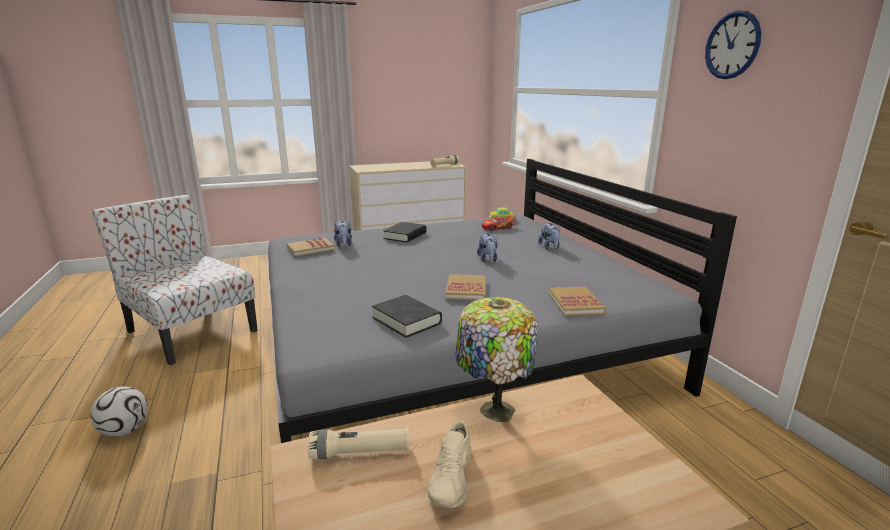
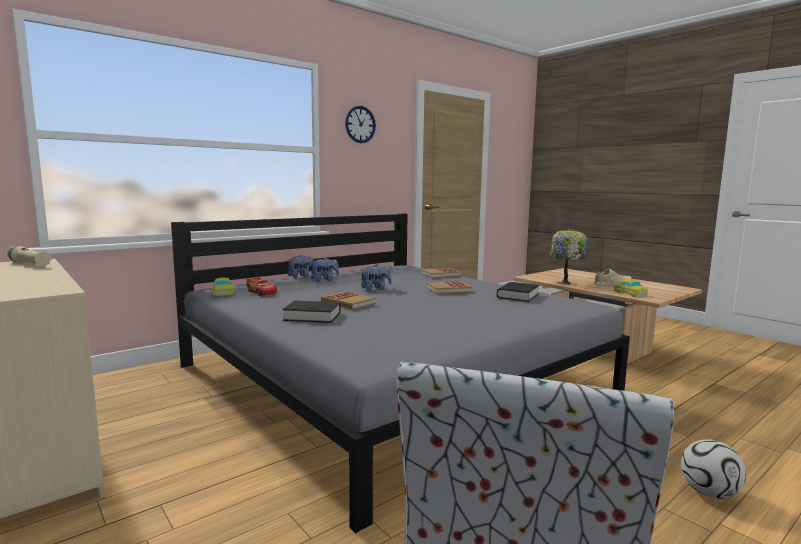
camera: 110 degrees left, 10 degrees down
(310, 249) = (404, 344): book -> book (348, 303)
(343, 244) = (371, 334): plush toy -> plush toy (301, 276)
(360, 453) = (629, 293): beige flashlight -> toy car

